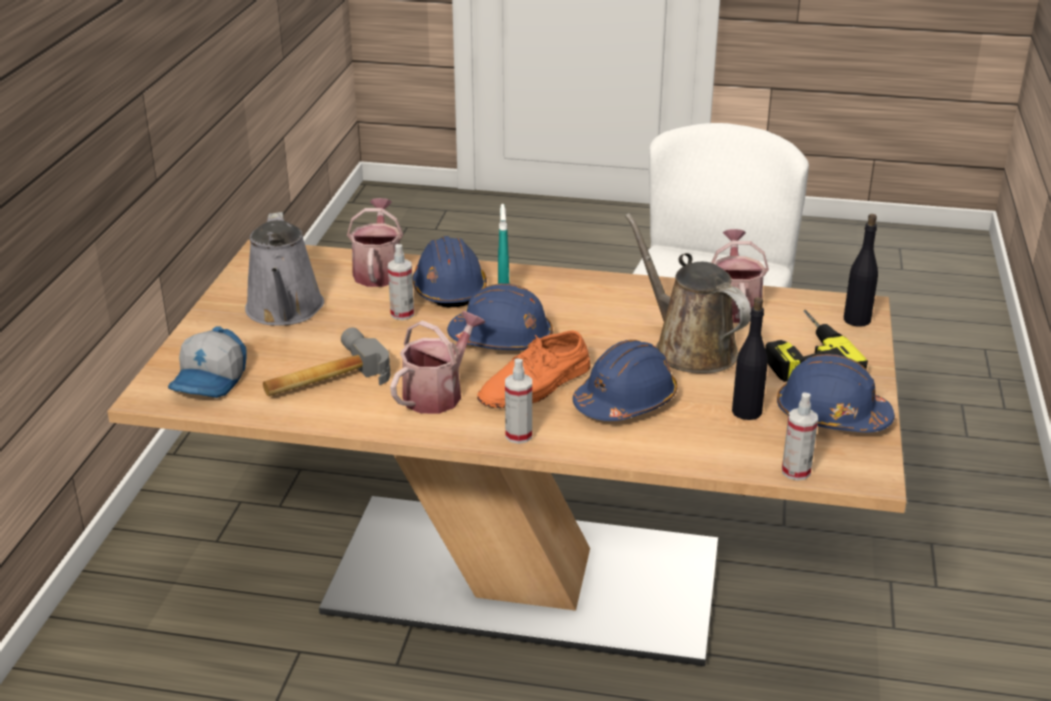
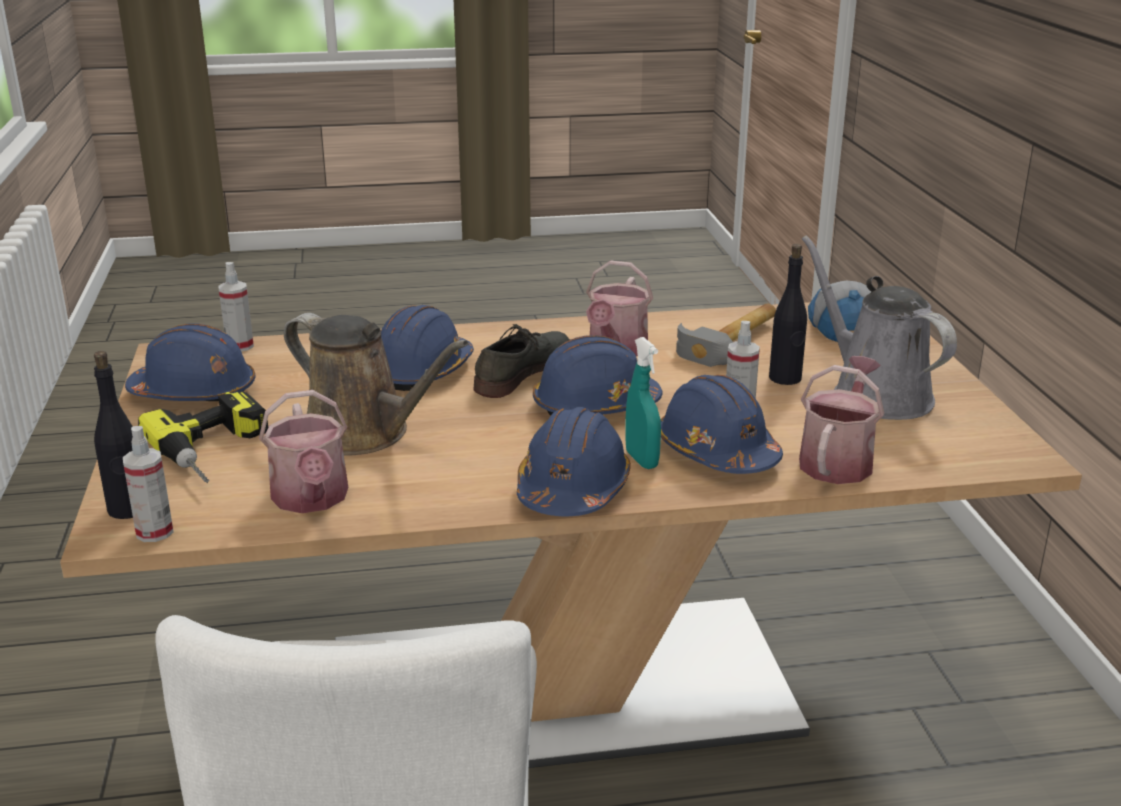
camera: 160 degrees right, 5 degrees down
(378, 271) = (838, 460): watering can -> watering can turned 135 degrees counterclockwise
(518, 435) = (511, 333): spray bottle -> spray bottle (154, 532)
(536, 385) = (523, 370): orange shoe -> grey shoe
(563, 282) = (572, 489): none -> blue hard hat
(746, 411) = (288, 383): black bottle -> black bottle (785, 378)

